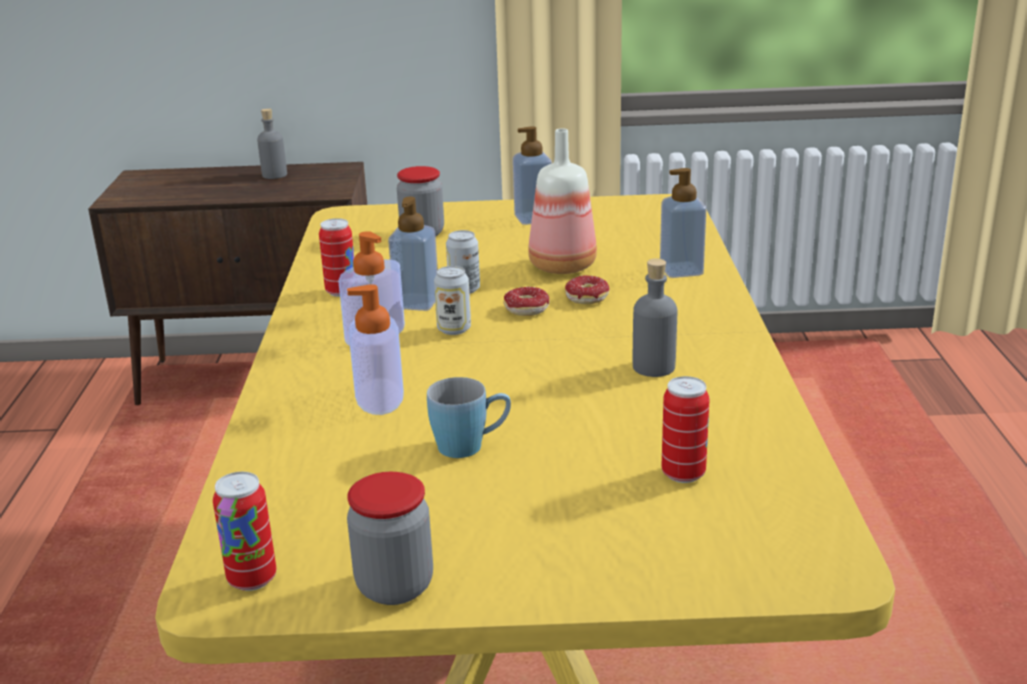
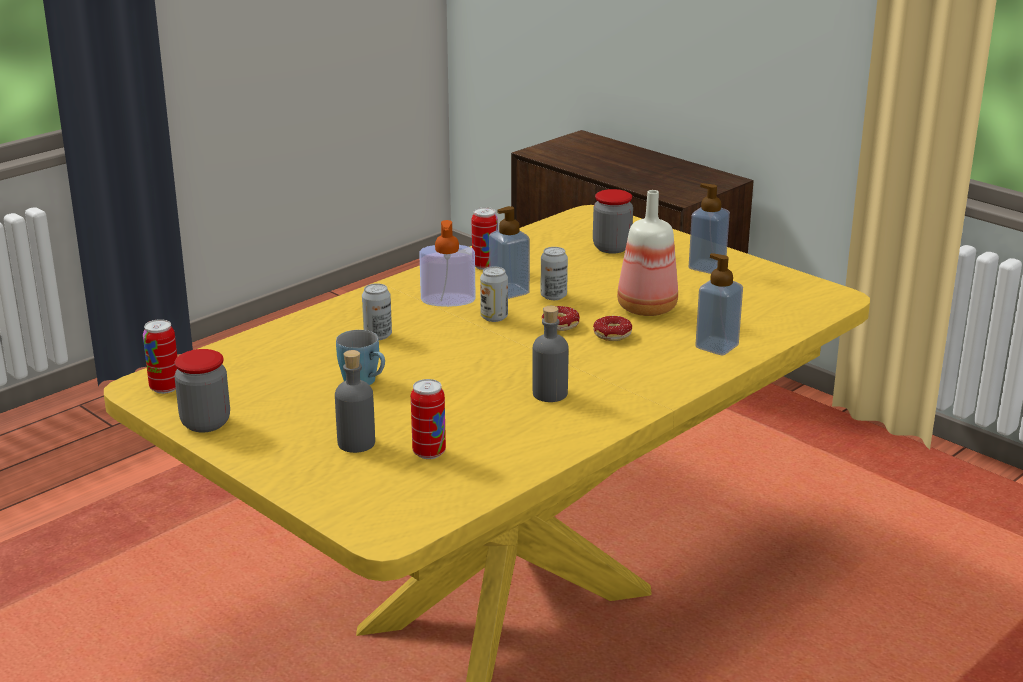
camera: 45 degrees right, 0 degrees up
(274, 175) = (668, 169): grey bottle -> grey bottle (356, 443)
(379, 397) = (377, 335): soap dispenser -> can

